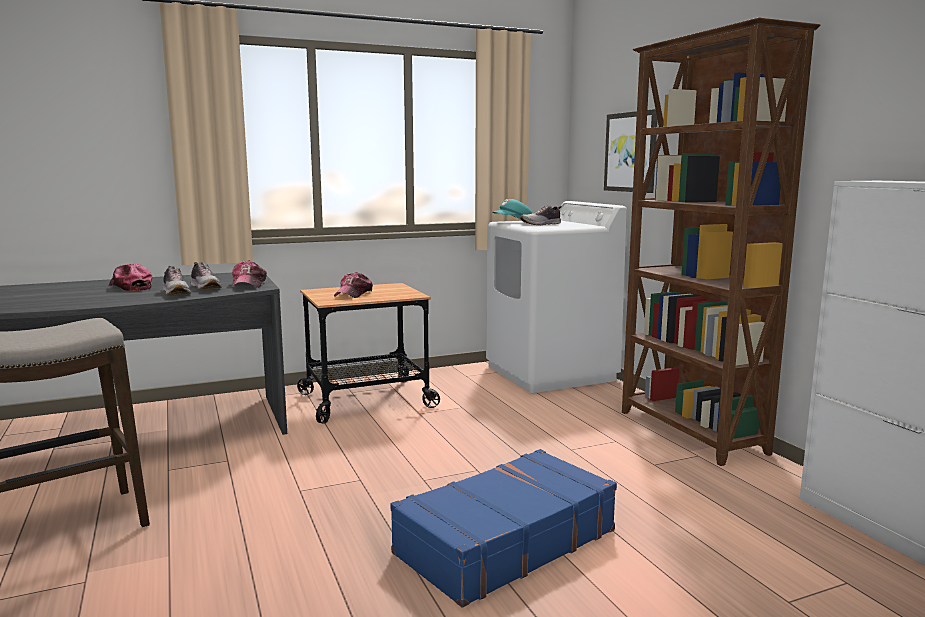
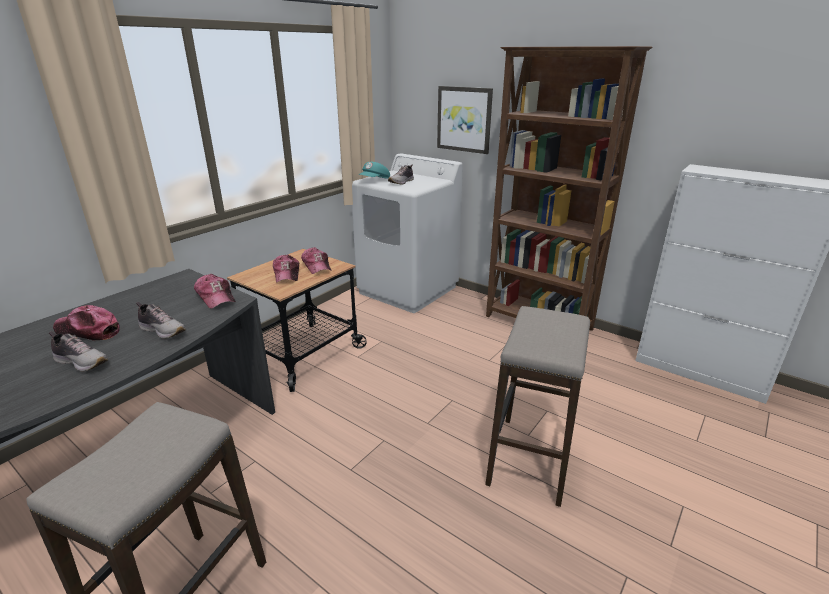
camera: 30 degrees left, 15 degrees up
(206, 287) = (179, 313): shoe -> shoe (82, 362)
(392, 293) = (317, 266): none -> cap
(504, 542) = (531, 459): blue suitcase -> stool

